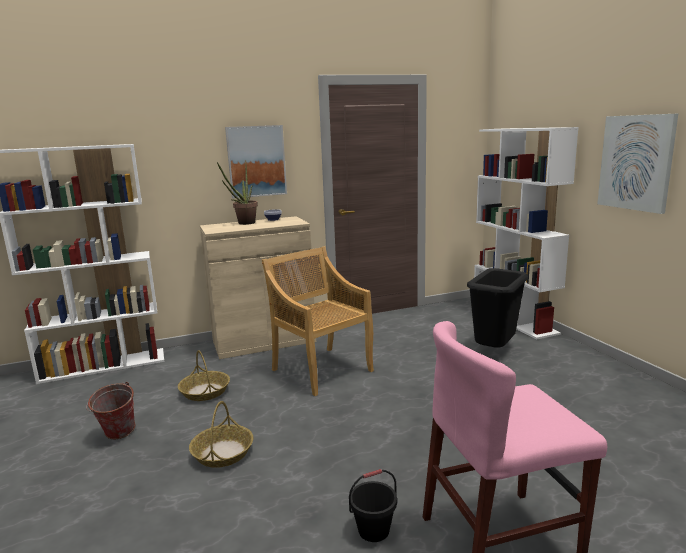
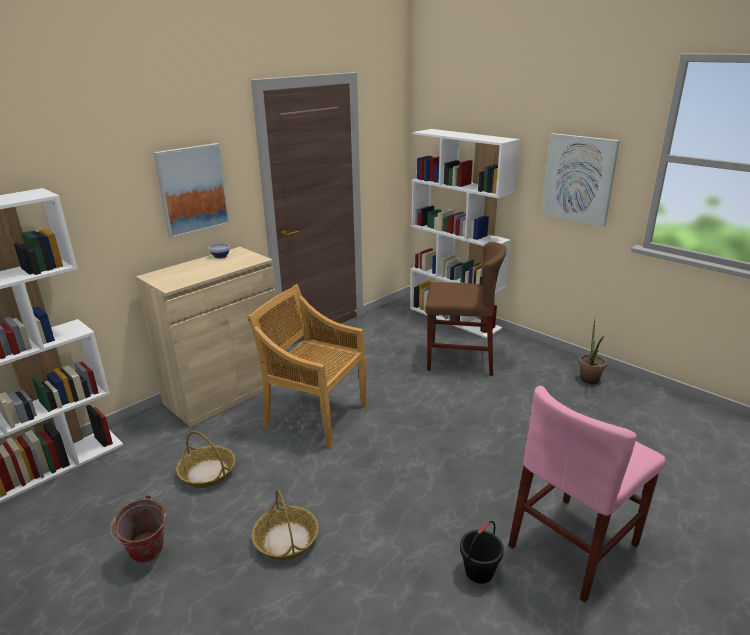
camera: 25 degrees left, 10 degrees up
(243, 223) = (191, 267): potted plant -> potted plant (590, 381)
(494, 351) = (460, 359): black trash can -> brown chair

